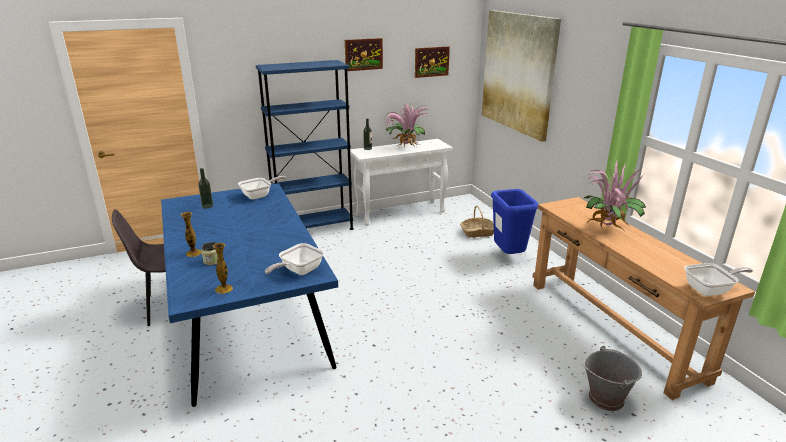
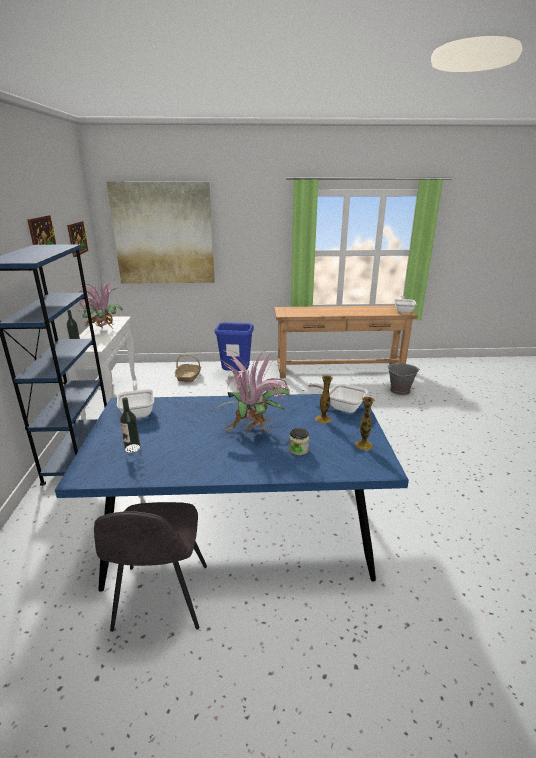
camera: 70 degrees left, 0 degrees up
(193, 253) = (271, 461): vase -> vase (323, 419)
(298, 271) = (341, 406): frying pan -> frying pan turned 150 degrees clockwise
(607, 230) = (327, 311): potted plant -> potted plant (254, 430)

